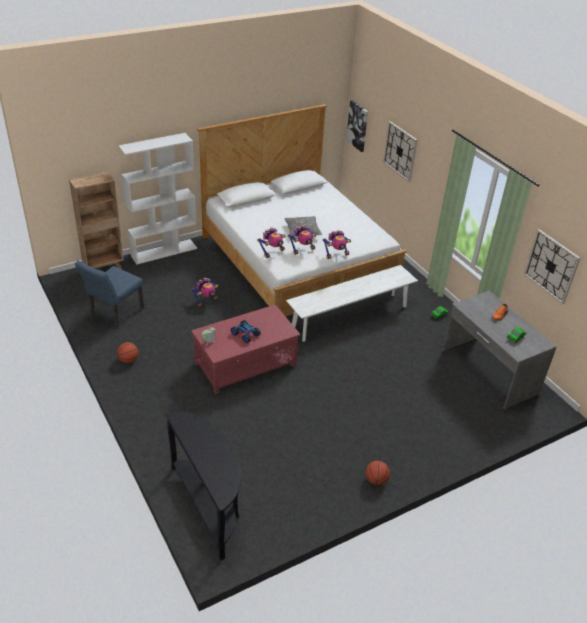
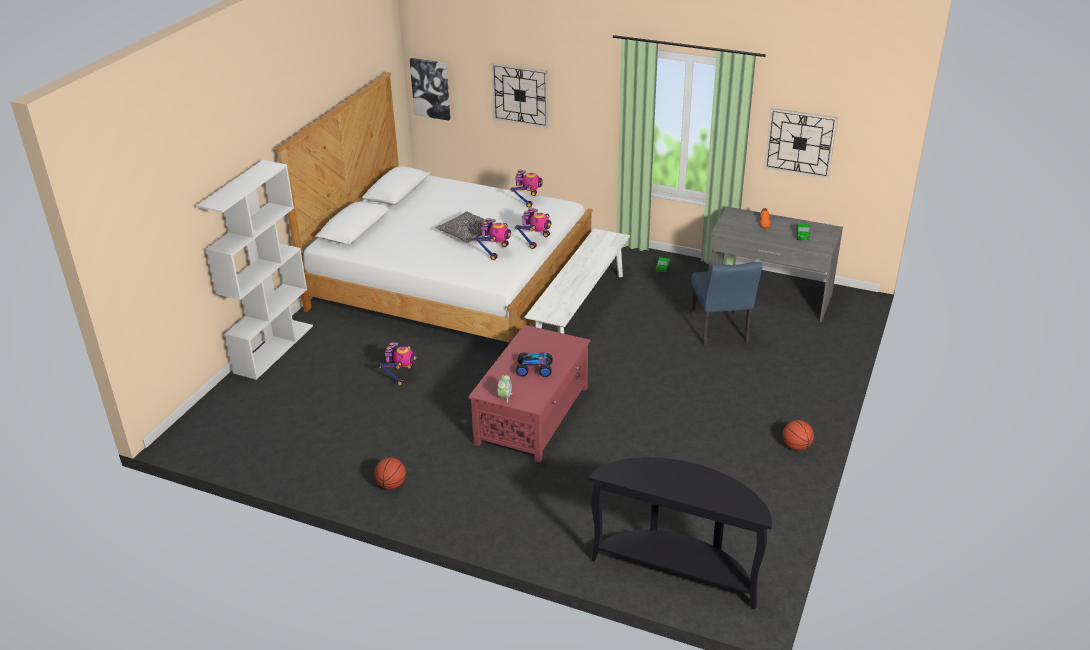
camera: 35 degrees left, 5 degrees down
(104, 268) = (217, 404): brown bookcase -> none
(114, 314) = (303, 447): blue chair -> blue chair (720, 332)
(272, 252) = (466, 268): toy robot -> toy robot (527, 200)

